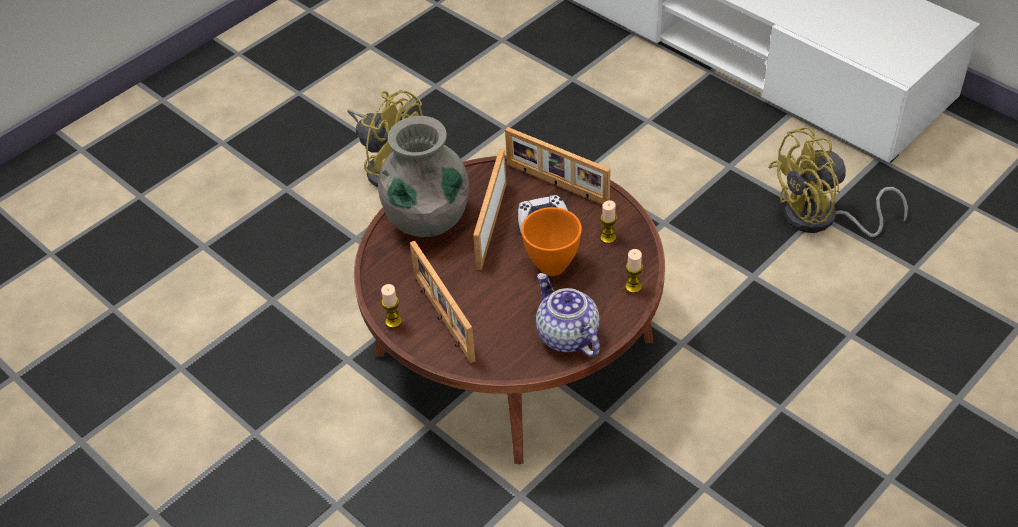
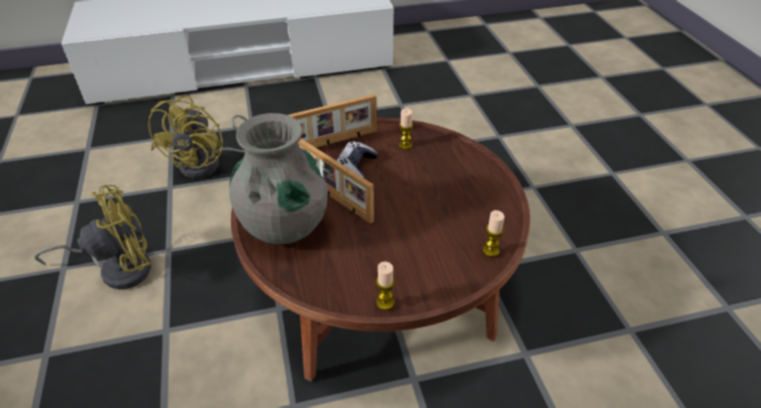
camera: 60 degrees left, 5 degrees down
(442, 318) = (409, 267): picture frame -> none
(551, 267) = (407, 183): orange bowl -> none
(566, 336) = (488, 205): teapot -> none
(633, 287) = (466, 153): candle -> candle (490, 250)
(821, 220) = (406, 105): yellow fan -> yellow fan (209, 163)

